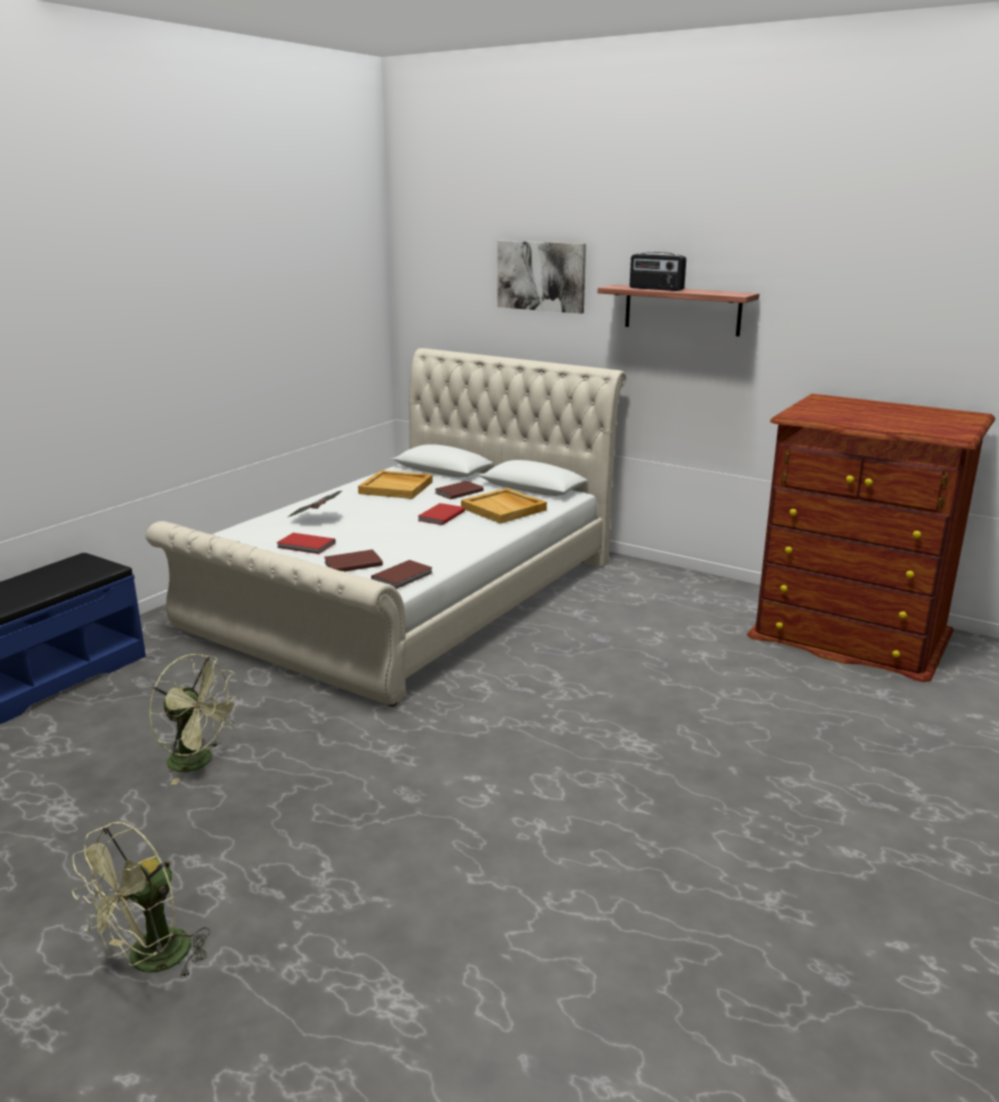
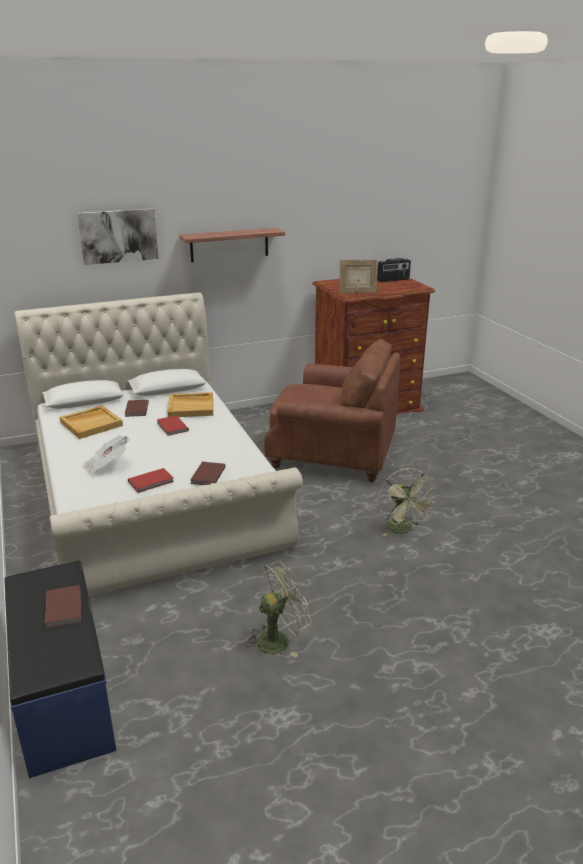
camera: 55 degrees left, 5 degrees up
(150, 961) = (470, 706): green fan -> green fan (402, 530)
(404, 576) = (251, 466): brown book -> brown book (65, 607)
(656, 289) = (221, 234): radio -> radio (393, 280)
(657, 657) = (332, 454): none -> brown armchair
(817, 416) = (357, 293): none -> picture frame

